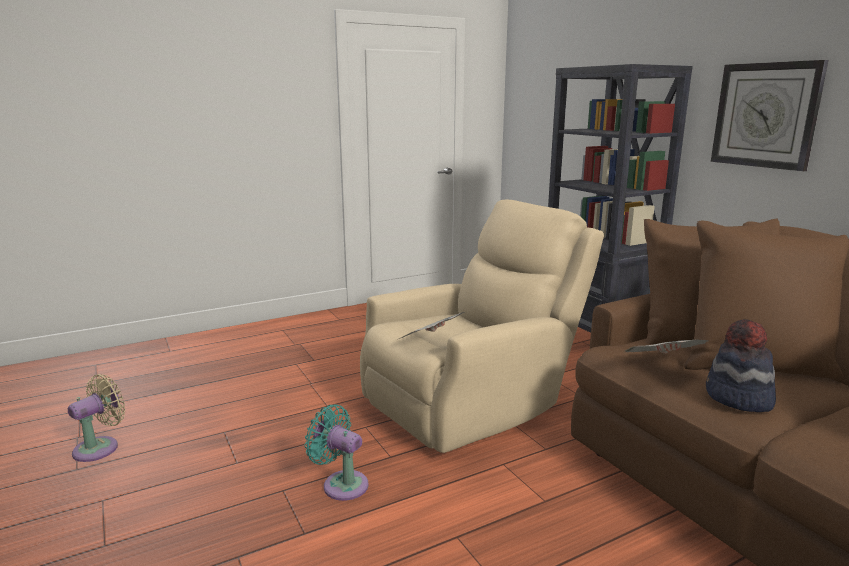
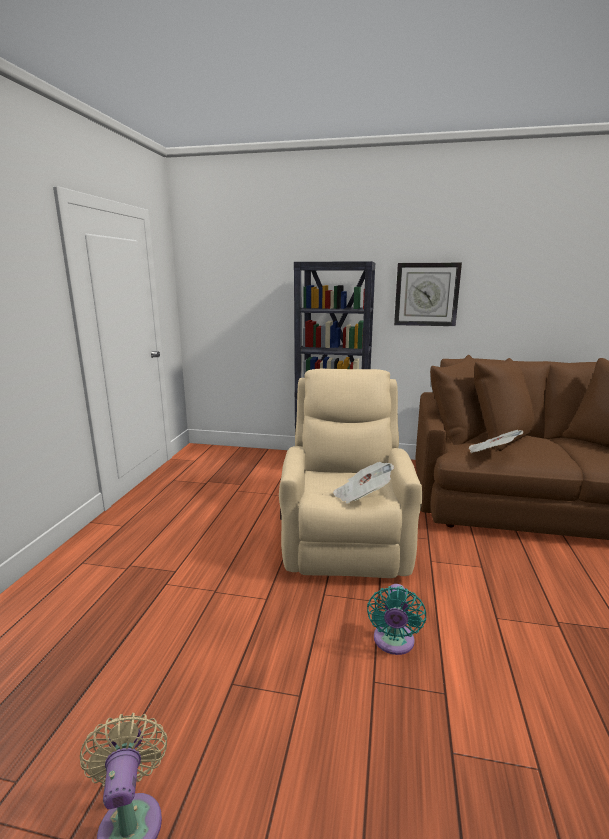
camera: 50 degrees left, 0 degrees up
(341, 484) = (393, 642): turquoise fan -> turquoise fan turned 60 degrees counterclockwise
(738, 398) = (544, 456): hat -> none

